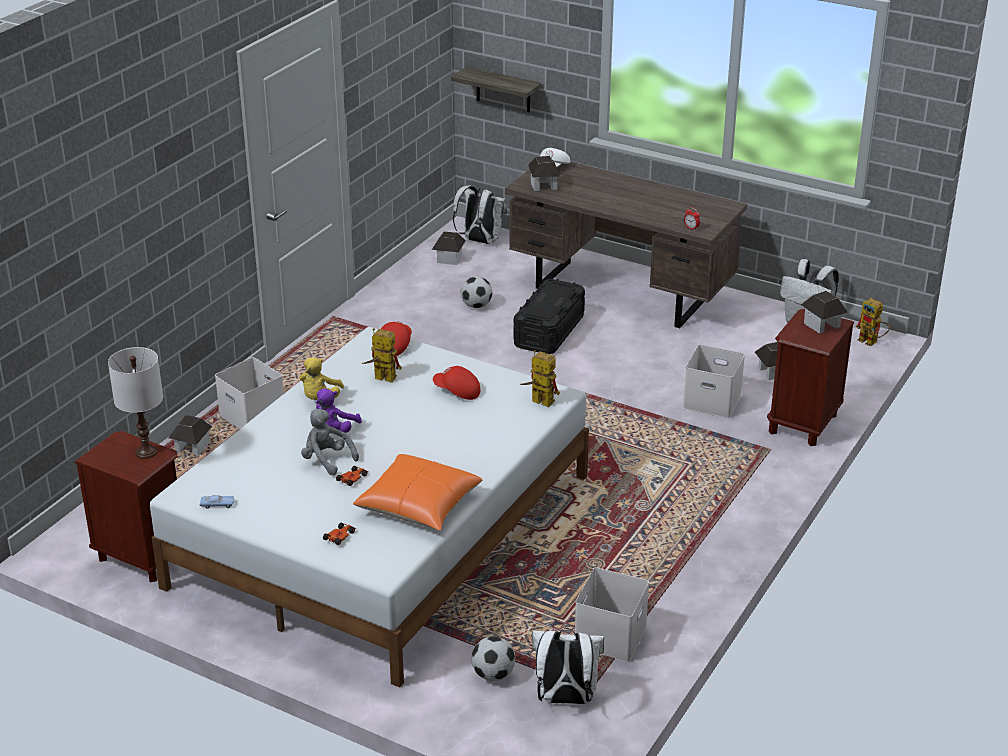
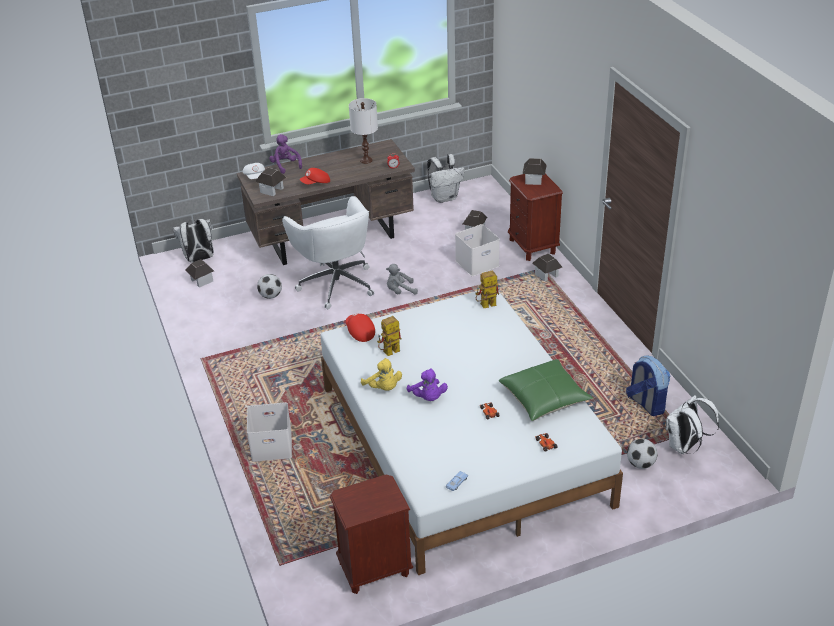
camera: 50 degrees left, 5 degrees up
(146, 452) = (375, 488): white table lamp -> white table lamp (366, 160)
(192, 447) = (274, 491): toy house -> toy house (546, 275)
(326, 460) = (457, 415): grey plush toy -> grey plush toy (400, 291)
(419, 505) = (544, 398): orange pillow -> green pillow
(457, 392) = (441, 331): red cap -> red cap (316, 183)
(503, 90) = (179, 142): shelf -> none
(549, 331) = (336, 283): black storage box -> white office chair
(599, 172) = (285, 166): none -> purple plush toy
(609, 635) = (646, 404): white storage box -> backpack
(871, 342) = (486, 187): toy robot -> none

